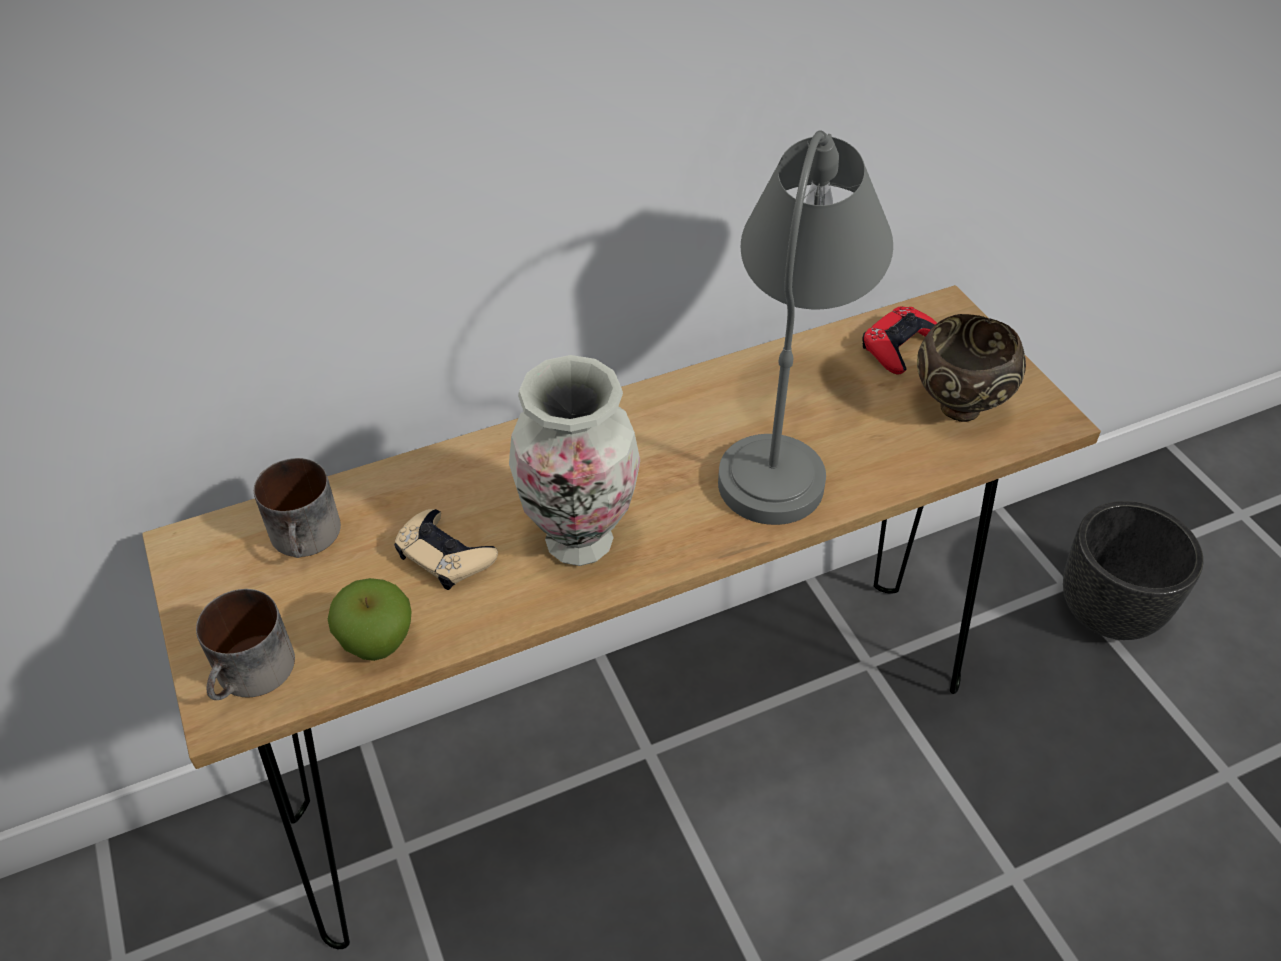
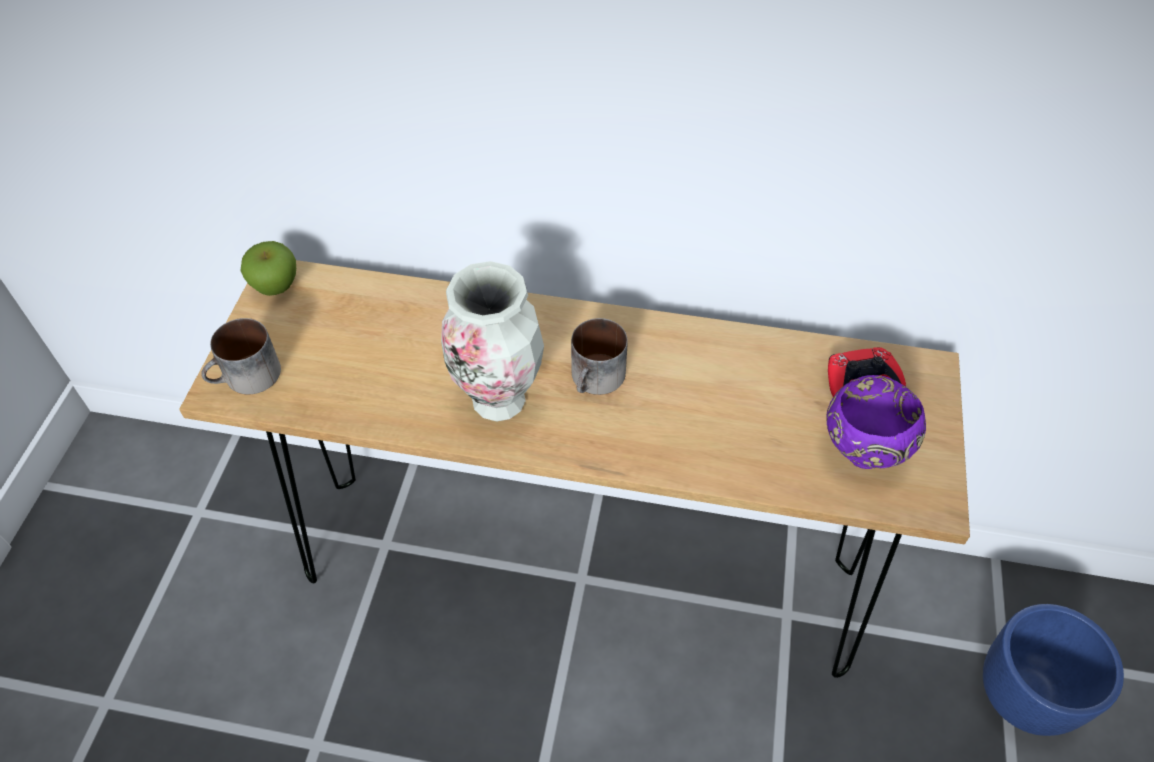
camera: 35 degrees right, 5 degrees up
(308, 538) = (344, 308): mug -> mug (597, 380)
(377, 643) = (327, 399): apple -> apple (276, 287)
(445, 555) = (411, 364): beige game controller -> none
(787, 434) = (709, 403): grey table lamp -> none
(956, 409) = (860, 453): brown bowl -> purple bowl
(1108, 613) = (1023, 696): black planter -> blue planter

